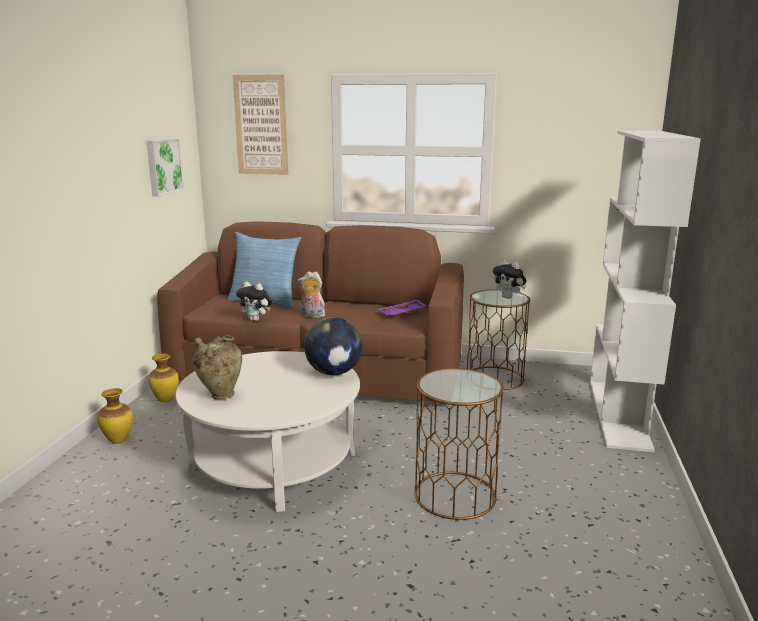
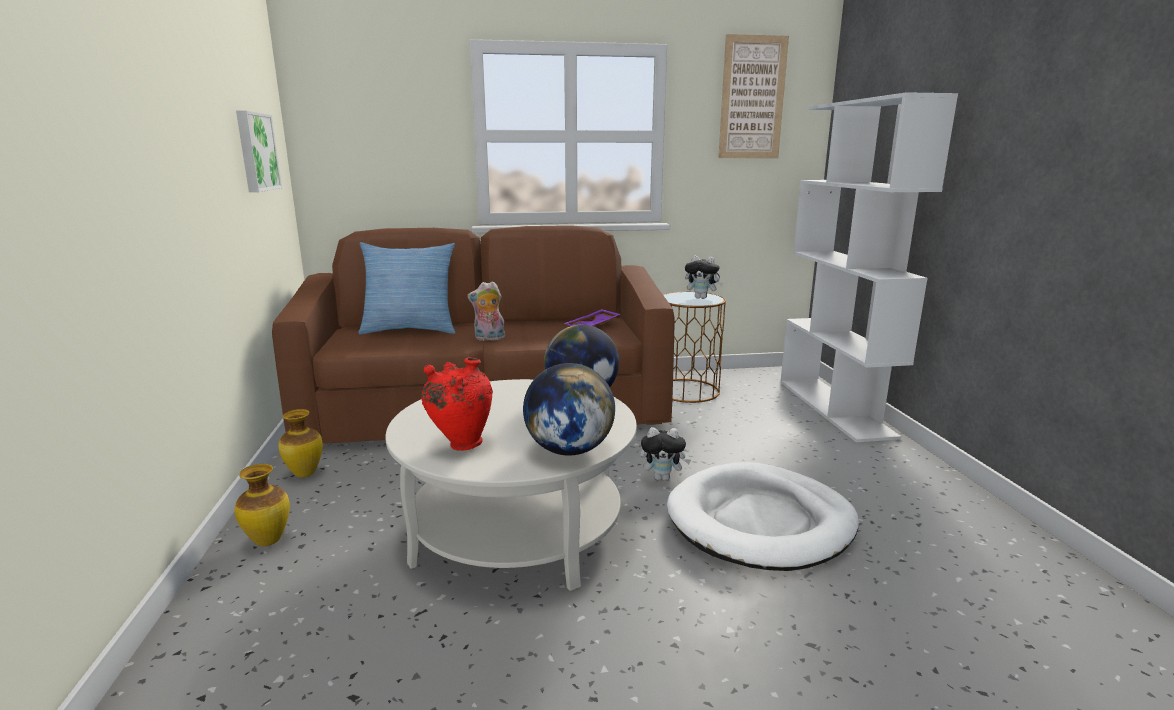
camera: 20 degrees left, 0 degrees up
(220, 395) = (461, 444): beige vase -> red vase
(256, 320) = (421, 350): plush toy -> plush toy (663, 478)
(261, 125) = (376, 104): picture -> picture (752, 98)
(284, 411) = (569, 450): none -> globe
(455, 495) = (760, 522): brown side table -> white dog bed

